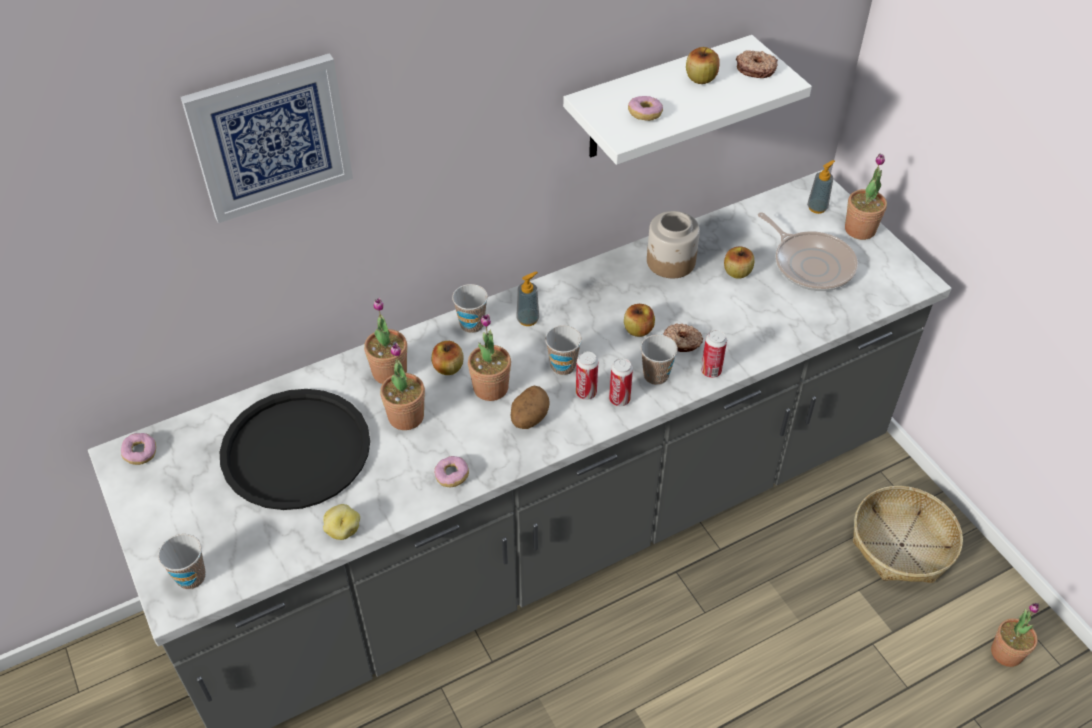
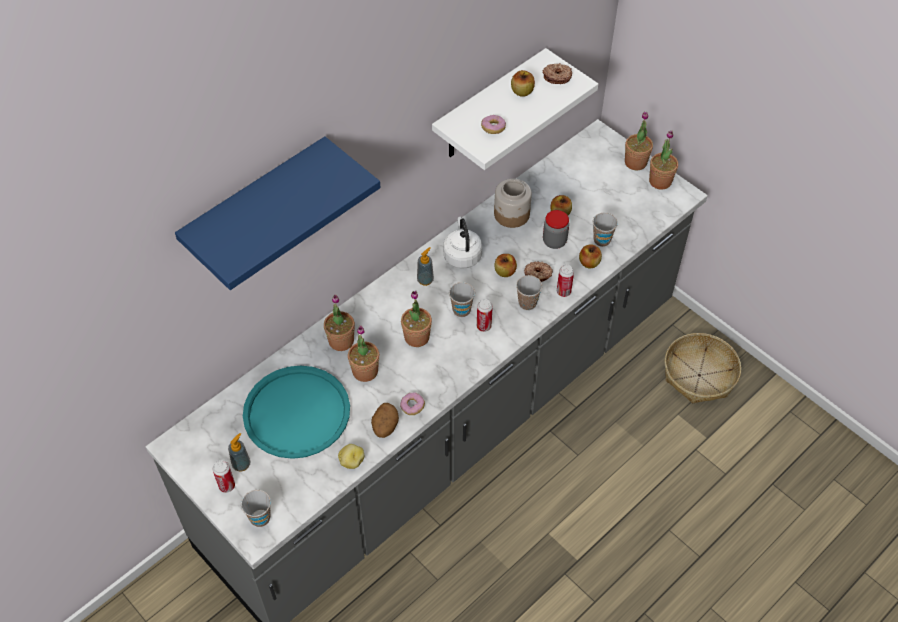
camera: 15 degrees left, 5 degrees up
(140, 453) = (186, 440): donut -> none
(270, 137) = (257, 206): picture -> blue shelf
(296, 450) = (297, 413): black tray -> turquoise tray
(448, 368) = (382, 329): apple -> apple (589, 263)
(472, 324) = (387, 292): cup -> cup (602, 240)
(529, 418) = (451, 353): potato -> potato (385, 427)
(587, 298) = (462, 255): none -> white kettle
(619, 399) = (508, 326): can -> can (227, 486)
(718, 305) = (554, 241): none -> jar
(810, 264) = (609, 196): frying pan -> none
(817, 208) = (601, 151): soap dispenser -> soap dispenser (241, 464)
(1006, 653) = (784, 434): potted plant -> potted plant (660, 181)

